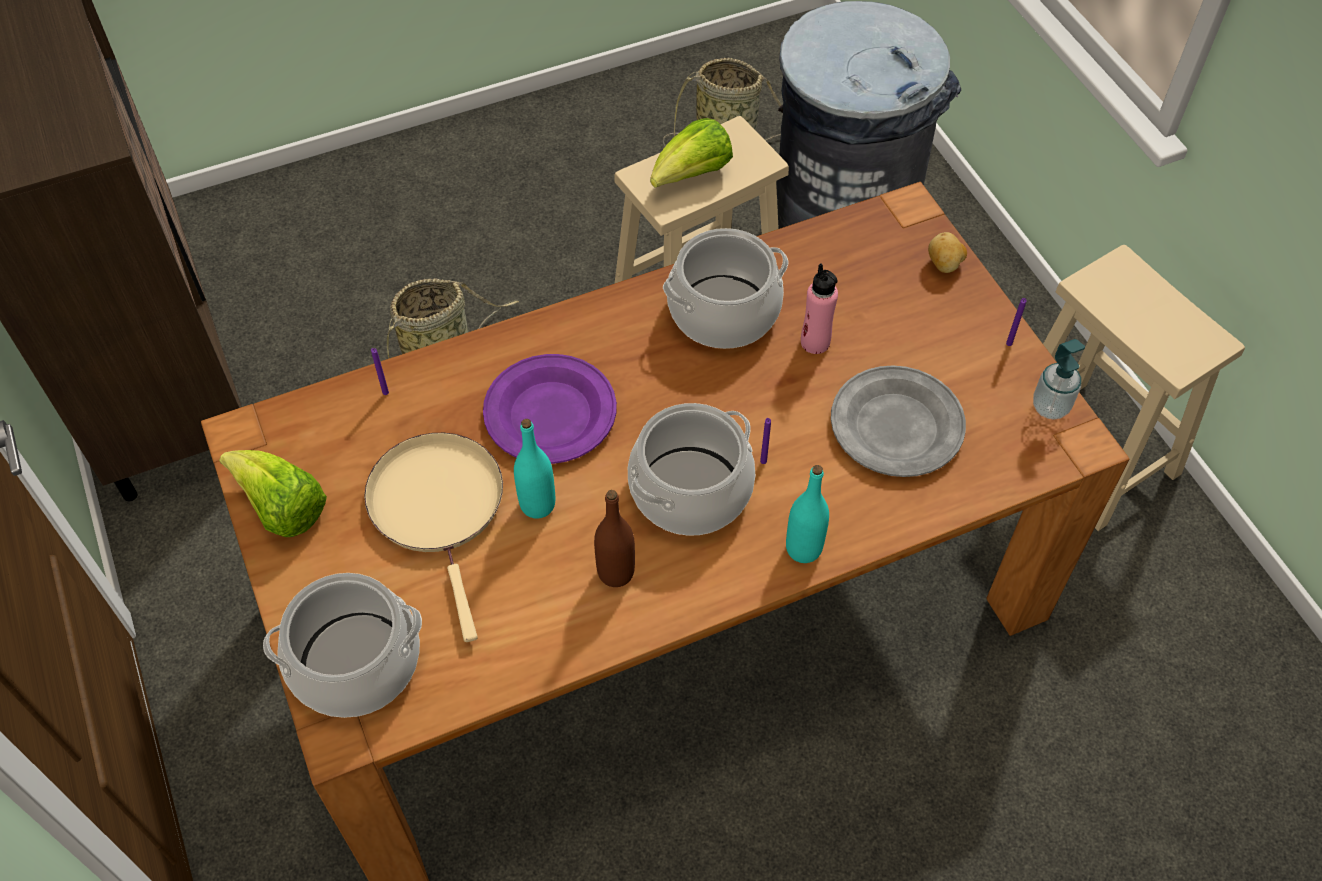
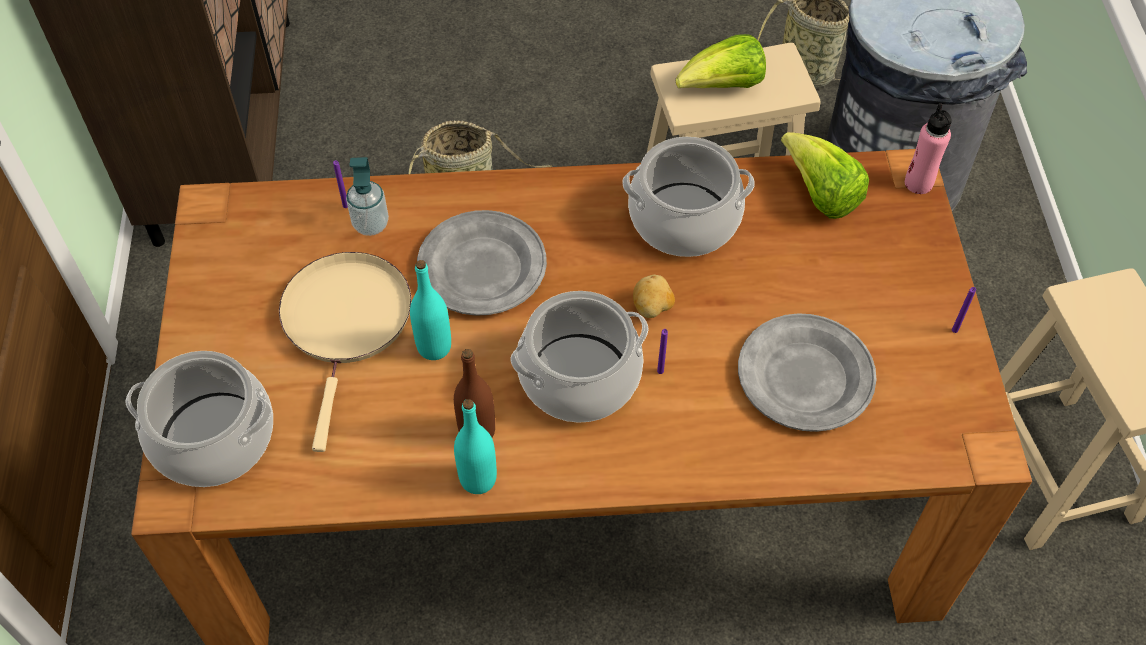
camera: 20 degrees right, 0 degrees up
(282, 508) = (213, 282): lettuce -> lettuce (820, 194)
(550, 414) = (481, 268): purple plate -> grey plate
(803, 548) = (662, 466): turquoise bottle -> turquoise bottle (478, 479)
(815, 342) = (760, 273): pink bottle -> pink bottle (918, 183)
(944, 265) = (922, 235): potato -> potato (652, 308)
(1050, 407) = (970, 405): soap dispenser -> soap dispenser (371, 224)

